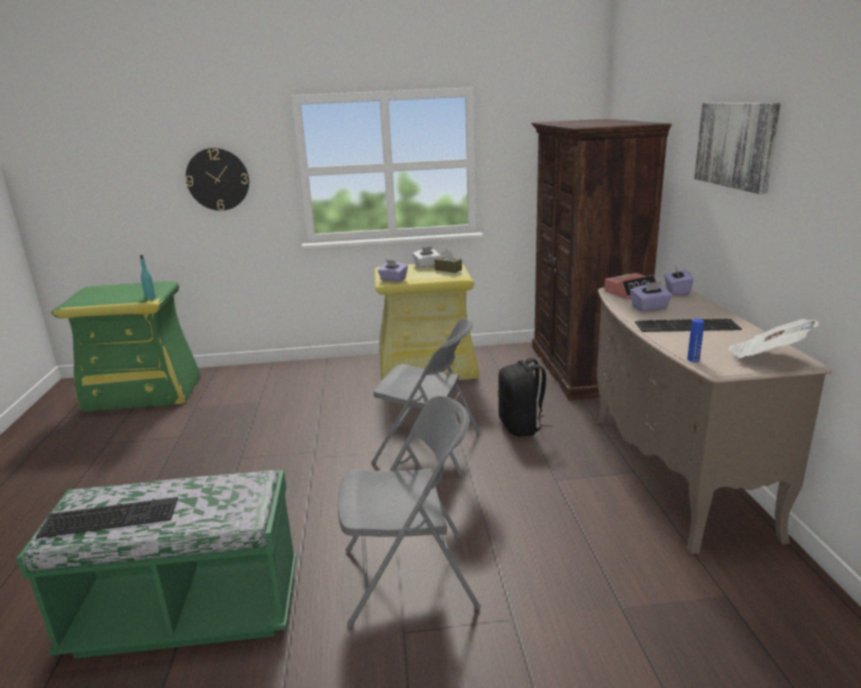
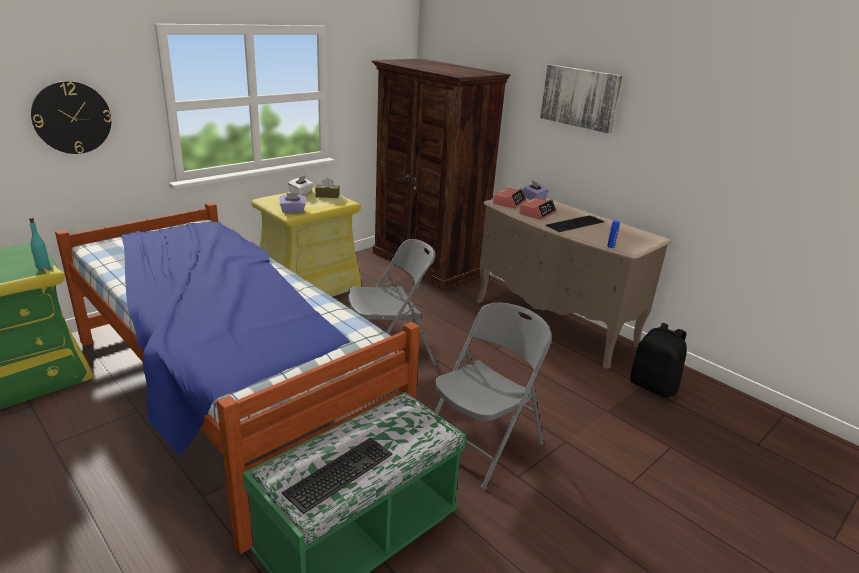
camera: 40 degrees left, 5 degrees up
(251, 442) = (227, 392): none -> bed
(521, 426) = (434, 317): black backpack -> black backpack (653, 386)
(650, 308) = (537, 213): purple tissue box -> alarm clock
(766, 357) = (639, 238): newspaper -> none

